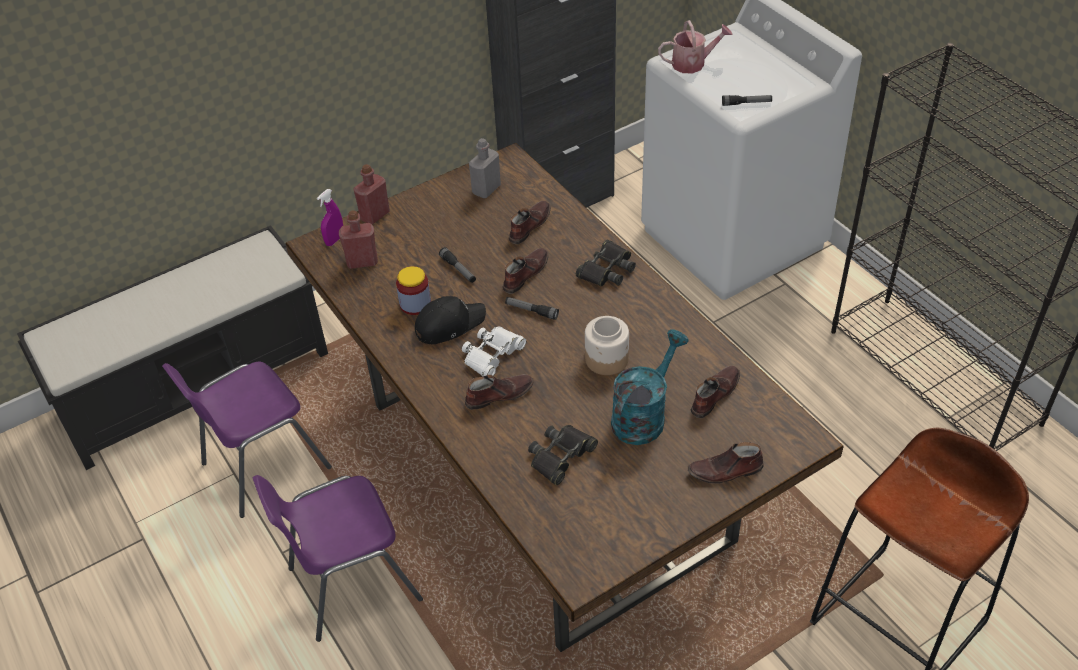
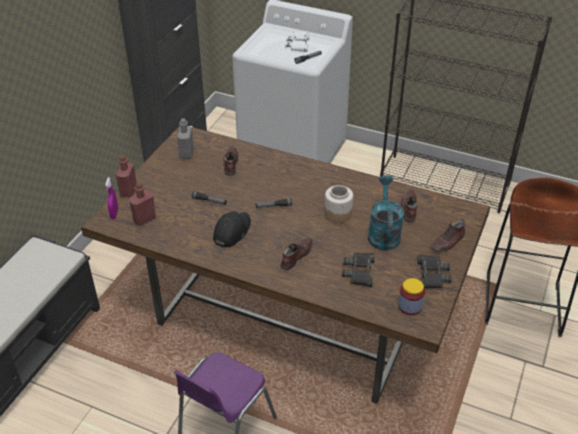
camera: 35 degrees left, 5 degrees down
(262, 466) = (109, 393): purple chair -> none
(415, 304) = (200, 229): jar -> jar (410, 306)
(492, 355) = (272, 237): white binoculars -> white binoculars (298, 45)
(525, 274) = (251, 189): brown shoe -> none
(607, 269) = (295, 170): black binoculars -> black binoculars (431, 275)
(693, 63) = (261, 48): watering can -> none

